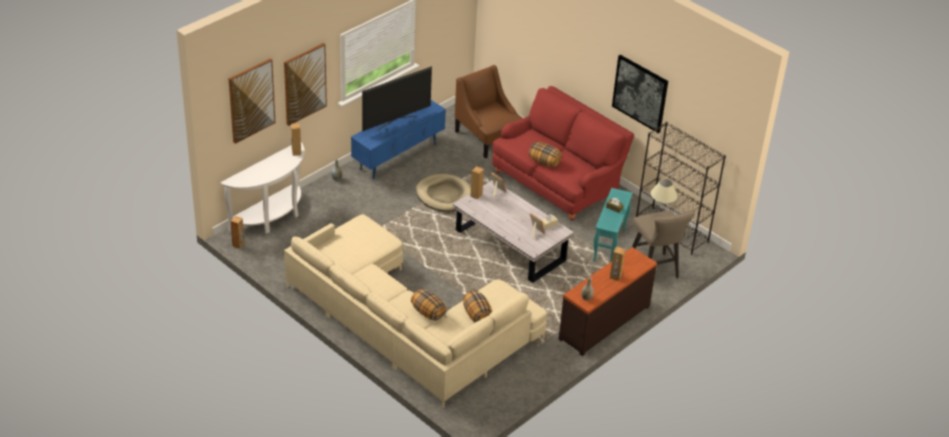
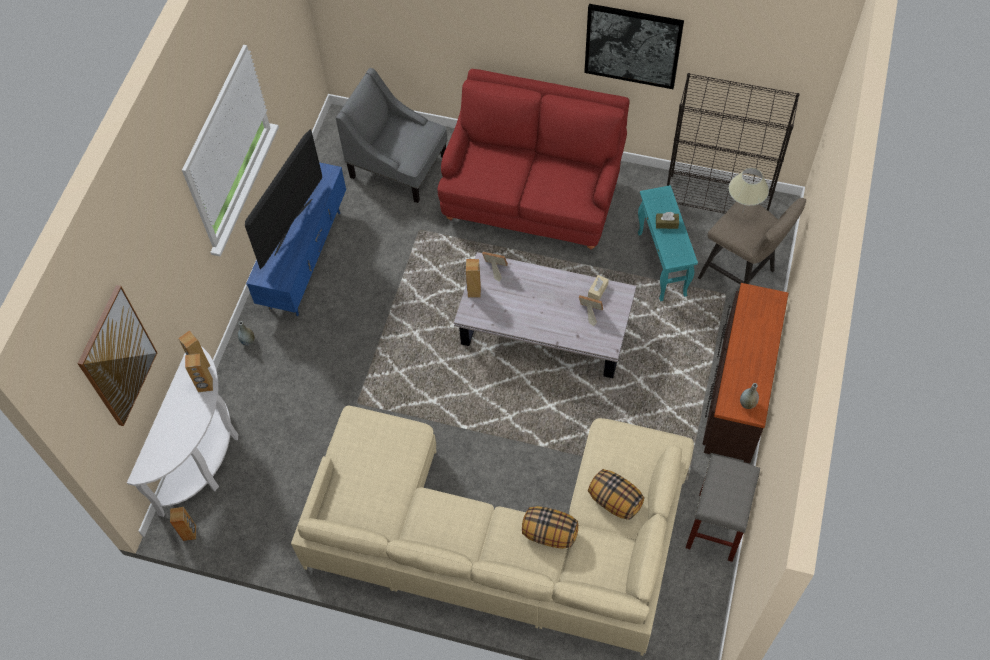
camera: 25 degrees left, 20 degrees up
(304, 84) = (168, 271): picture -> none
(444, 195) = (407, 293): beige dog bed -> none
(488, 137) = (398, 166): brown armchair -> grey armchair
(535, 374) = (716, 527): none -> grey stool
(544, 162) = (527, 191): pillow -> none
(615, 277) = (757, 346): brown speaker -> brown speaker (205, 385)

